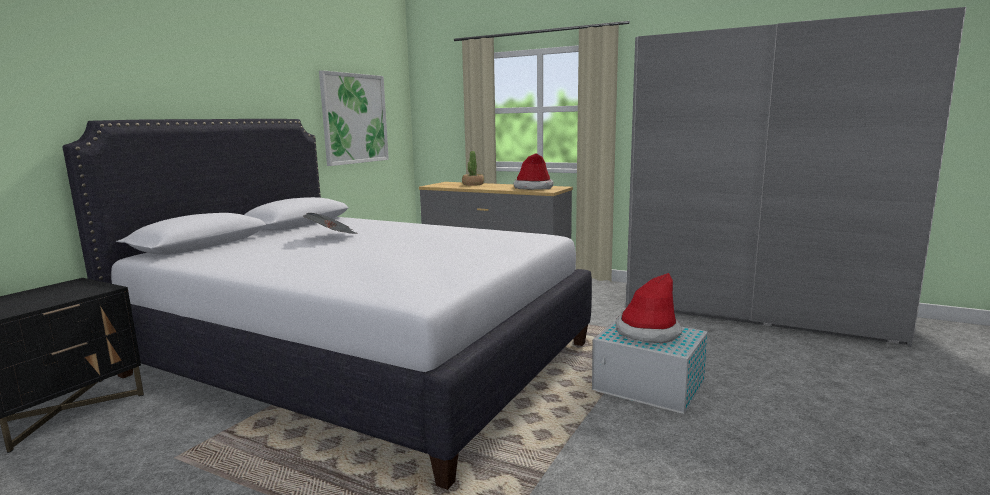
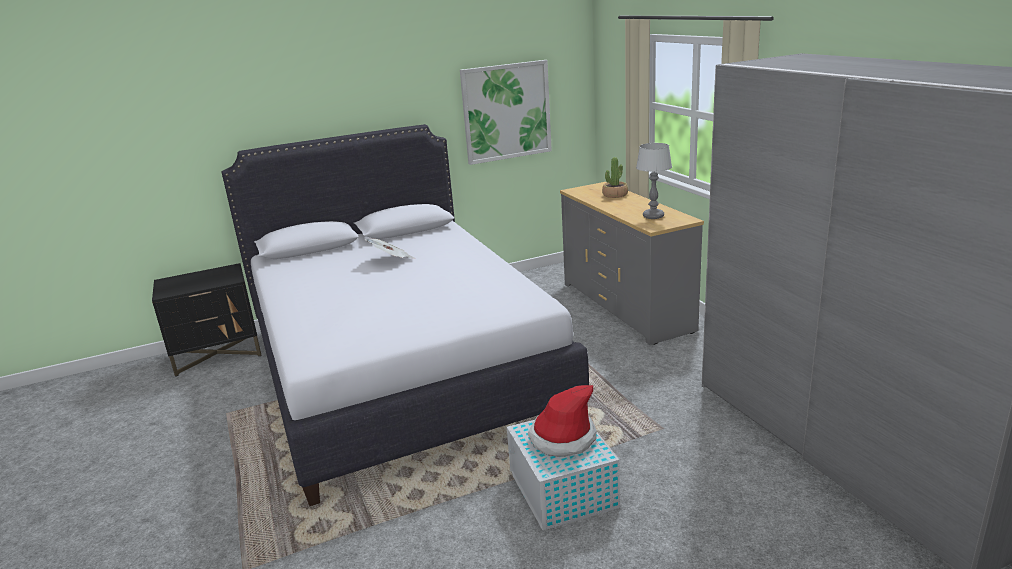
camera: 40 degrees right, 10 degrees up
(533, 188) = (653, 216): hat -> table lamp

